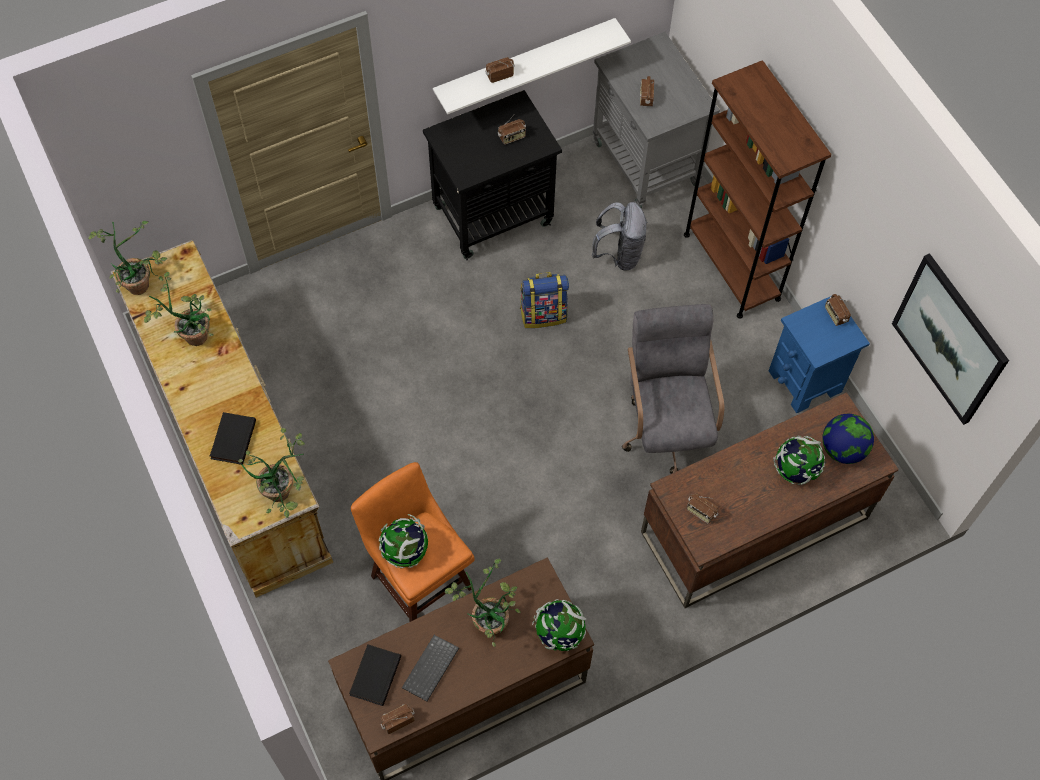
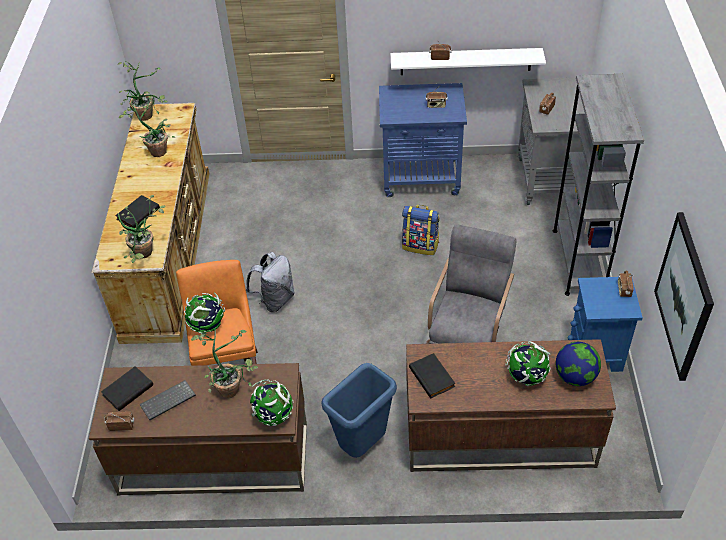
camera: 30 degrees right, 15 degrees down
(494, 216) = (422, 179): black cart -> blue cart
(618, 601) = (363, 446): none -> blue trash can
(619, 254) = (497, 227): grey backpack -> grey backpack (275, 300)
(700, 512) = (433, 377): radio -> black book
(731, 266) = (578, 261): brown bookcase -> grey bookcase

